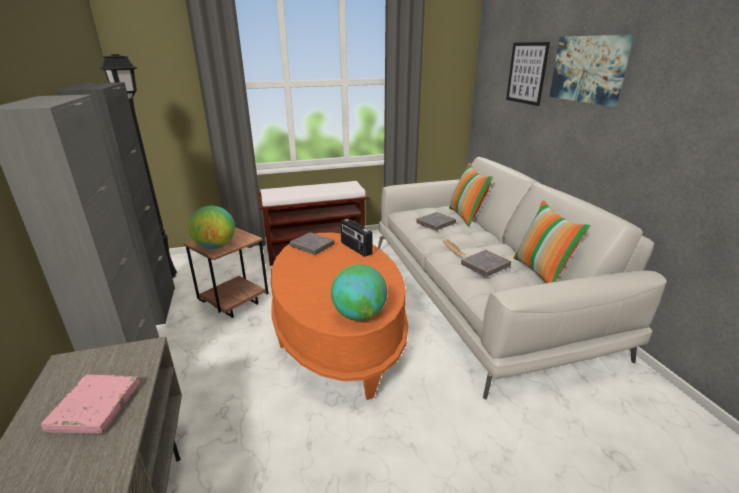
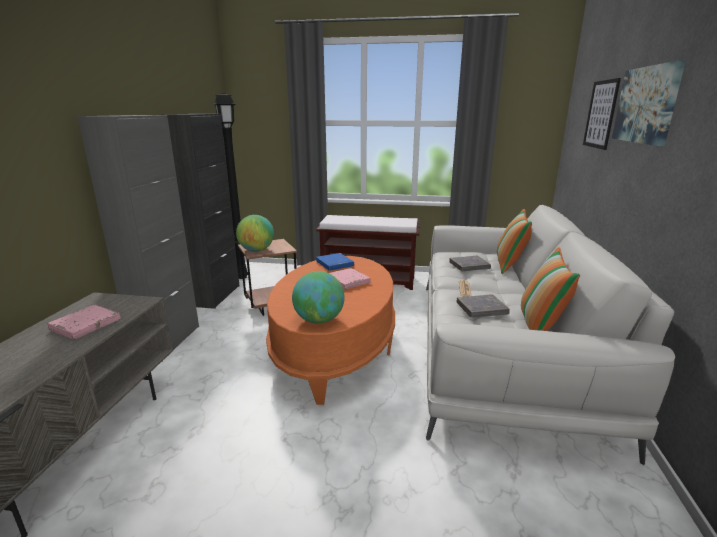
camera: 25 degrees right, 5 degrees down
(312, 246) = (334, 264): grey book -> blue book
(344, 263) = (348, 281): none -> pink book
(355, 248) = (369, 272): radio -> none

